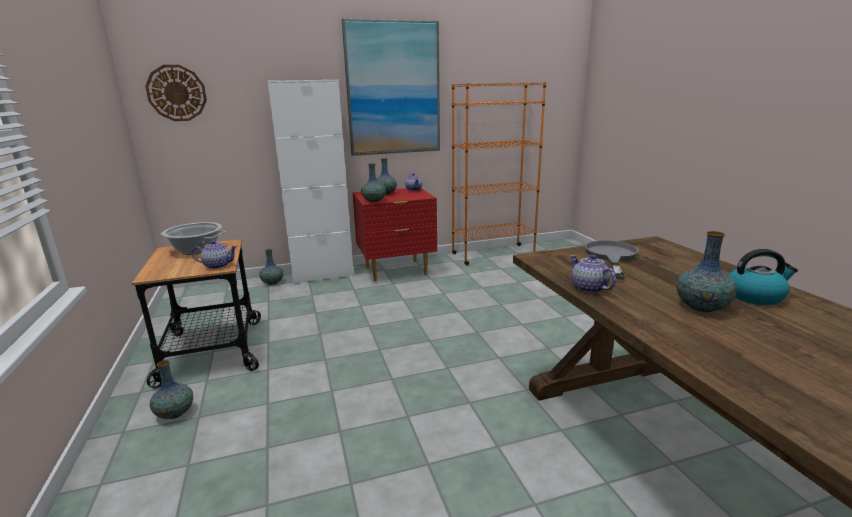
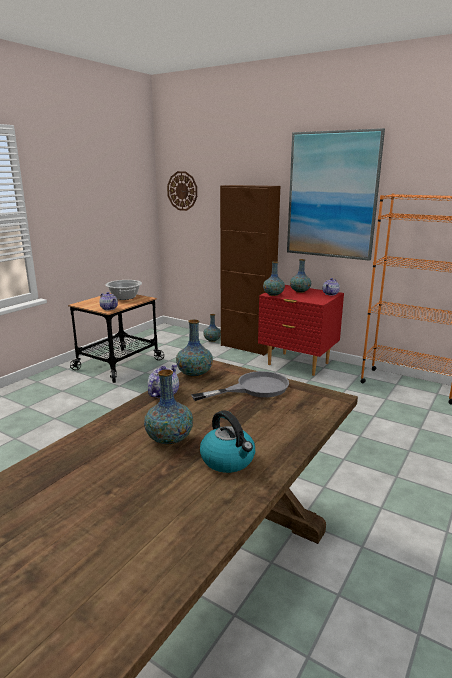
camera: 50 degrees right, 0 degrees up
(175, 413) = (59, 384): vase -> vase (194, 374)
(322, 275) = (247, 347): white cabinet -> brown cabinet

